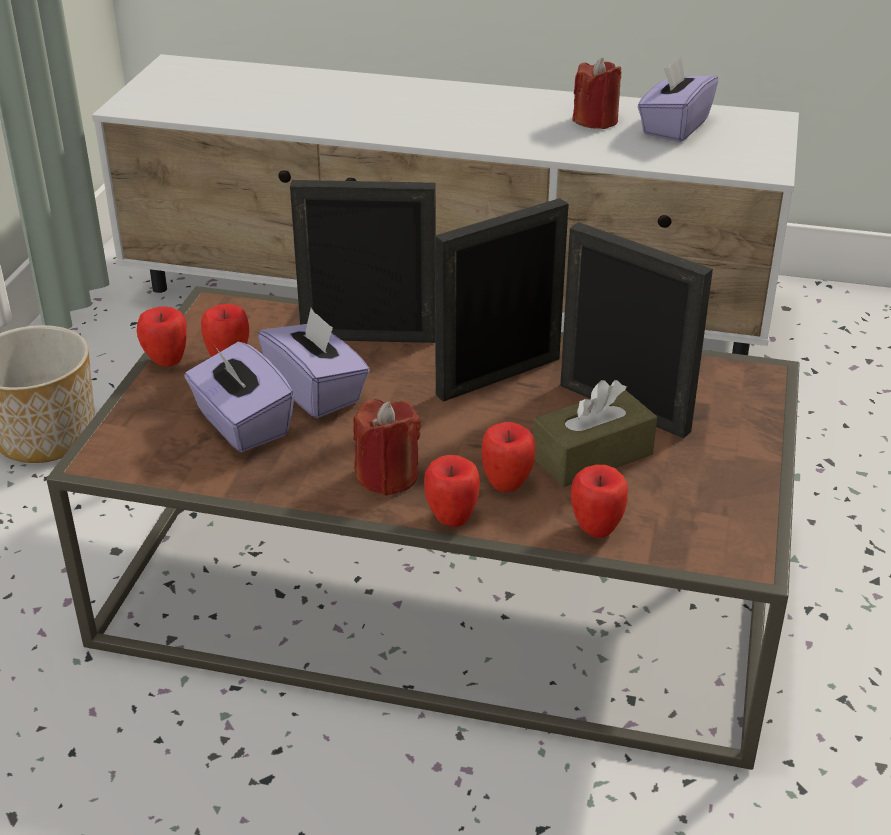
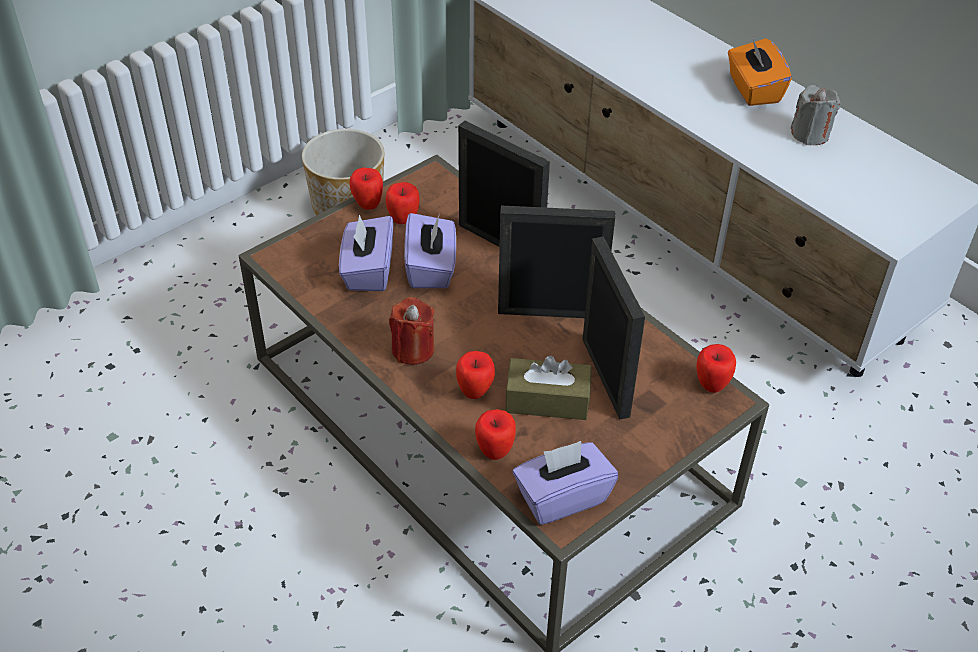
camera: 35 degrees right, 10 degrees up
(451, 518) = (420, 397): apple -> apple (711, 385)
(499, 104) = (753, 90): none -> orange tissue box
(596, 121) = (810, 134): red candle -> grey candle
(674, 127) = (865, 165): purple tissue box -> purple tissue box (562, 497)

